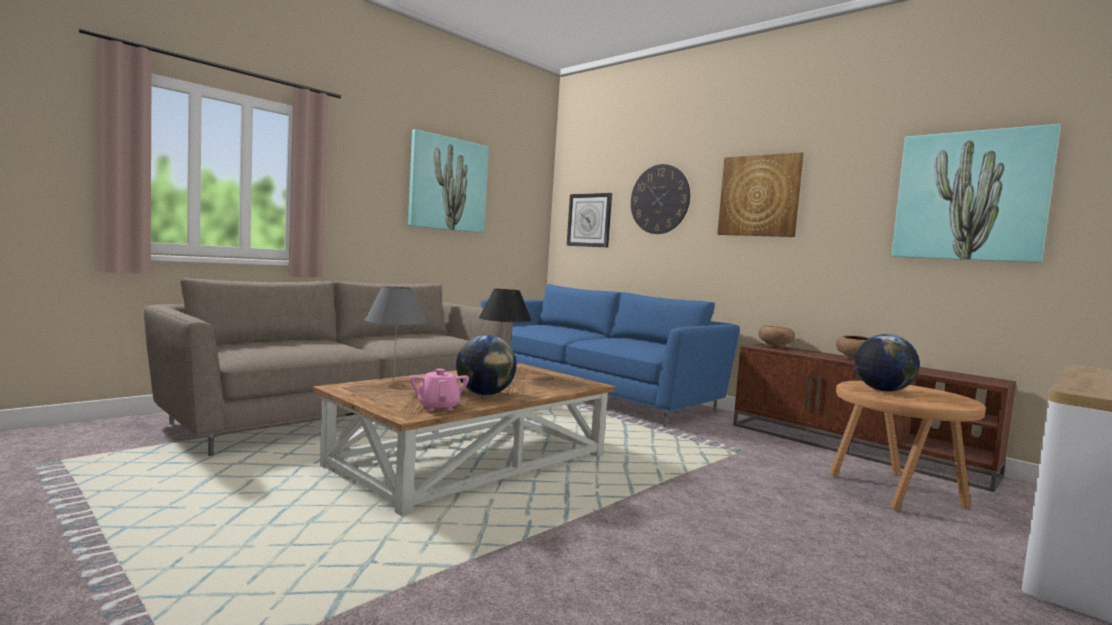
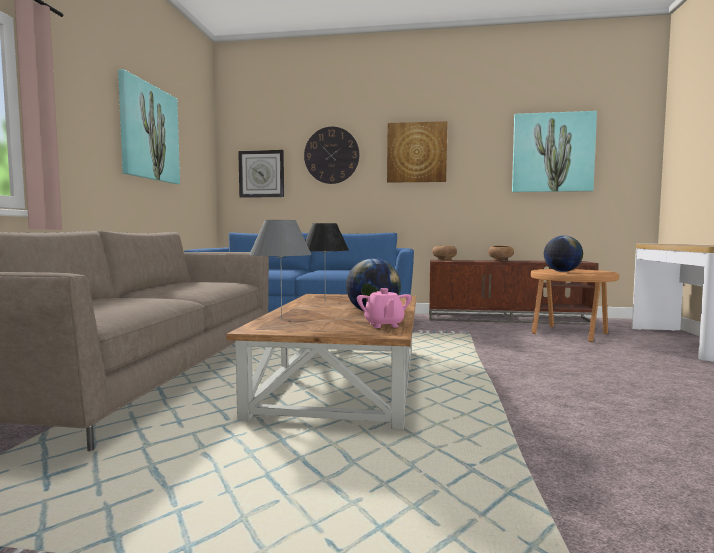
camera: 35 degrees left, 0 degrees up
(438, 407) = (384, 325): pink teapot -> pink teapot turned 135 degrees counterclockwise

